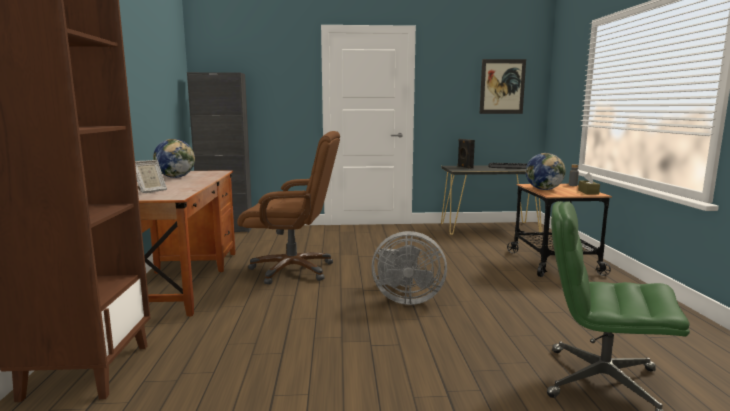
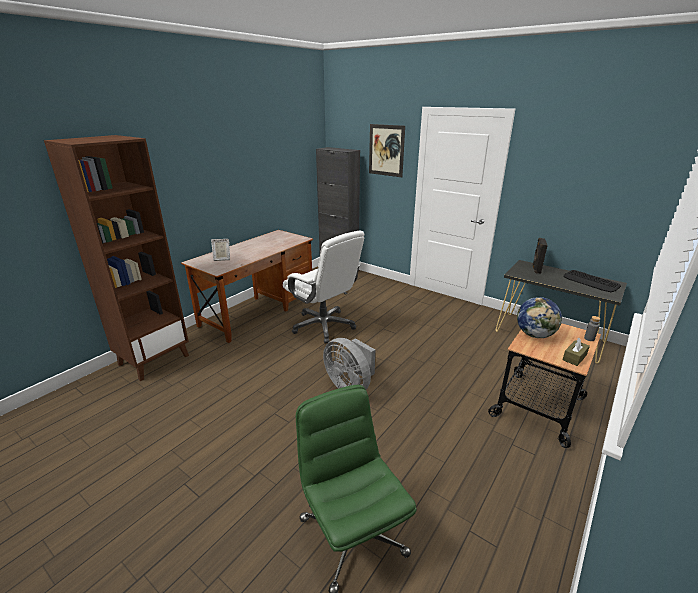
camera: 40 degrees right, 15 degrees up
(176, 177) = (265, 241): globe -> none
(293, 270) = (324, 326): brown office chair -> white office chair
(502, 86) = (611, 186): picture -> picture (386, 150)

